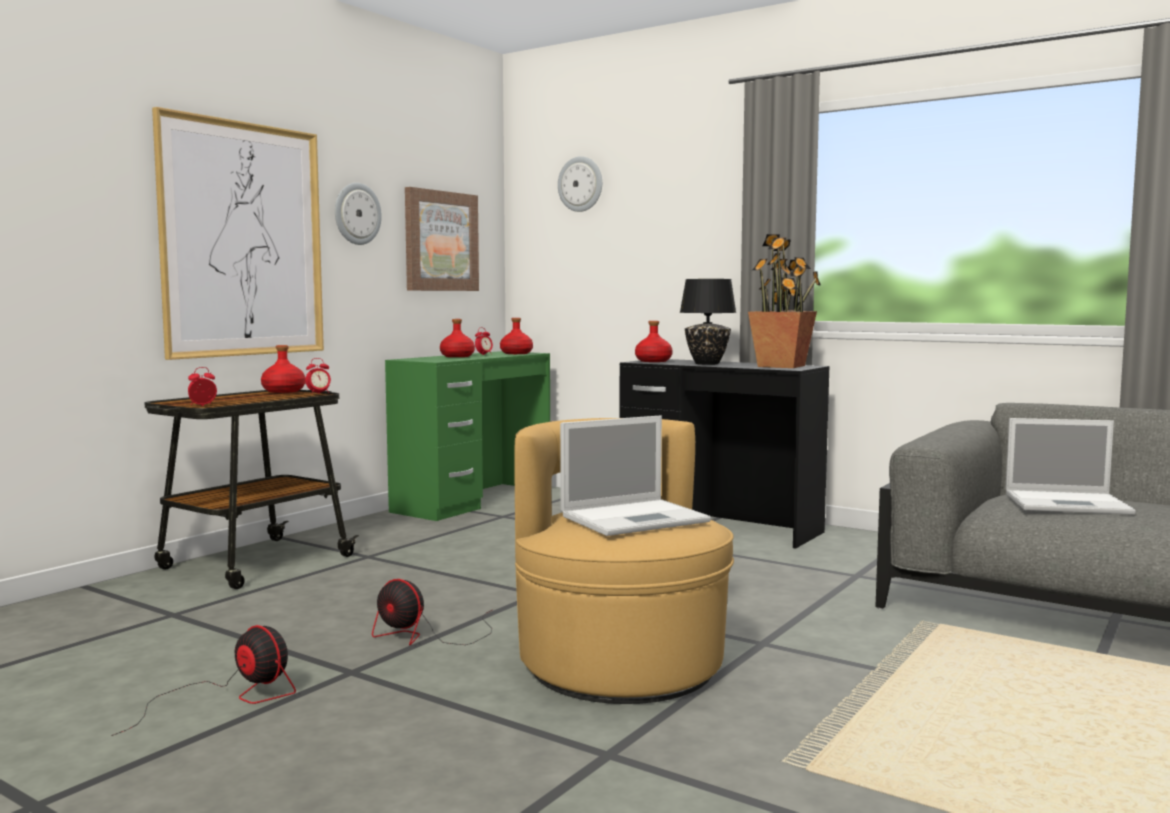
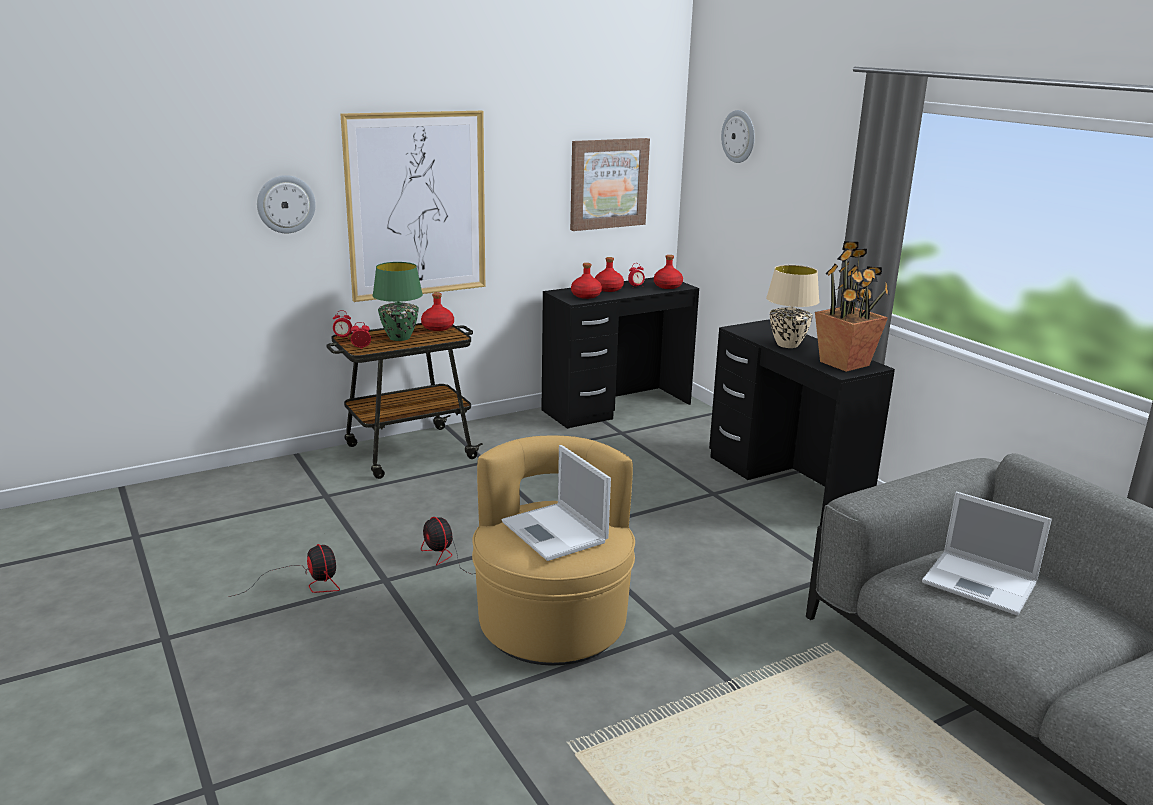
camera: 25 degrees right, 15 degrees up
(243, 398) = (399, 337): none -> green table lamp
(319, 393) = (455, 337): alarm clock -> alarm clock (342, 338)
(356, 214) = (522, 171): wall clock -> wall clock (286, 204)
(473, 500) = (616, 407): green desk -> black desk
(636, 518) = (555, 533): laptop -> laptop turned 60 degrees clockwise
(653, 361) = (751, 329): red bottle -> red bottle (585, 296)
(707, 364) = (788, 345): black table lamp -> beige table lamp

